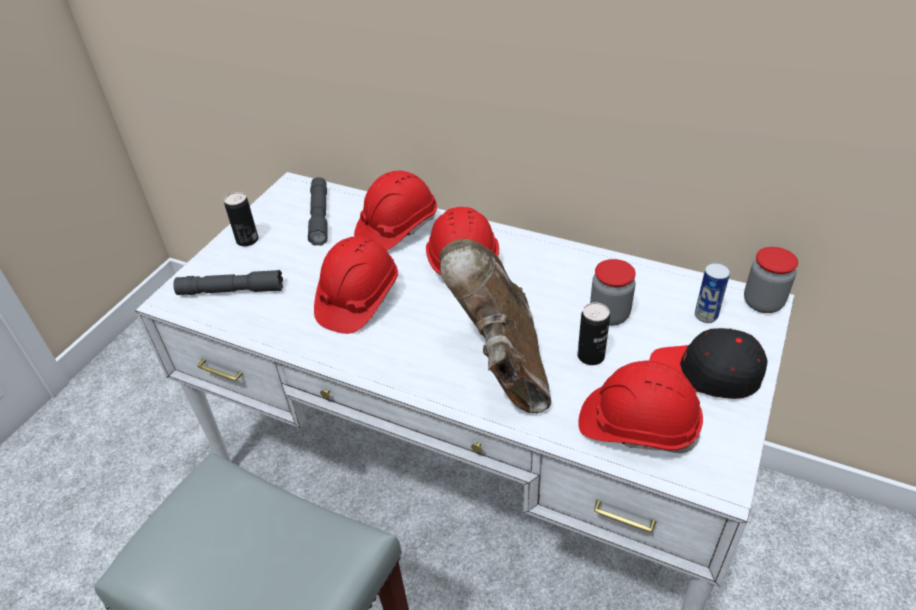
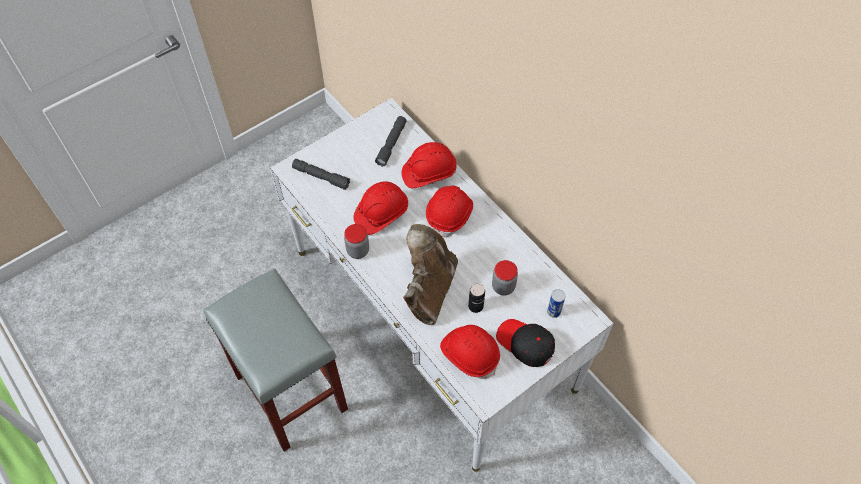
camera: 25 degrees right, 15 degrees up
(247, 240) = (345, 144): can -> none
(762, 303) = (591, 319): jar -> jar (358, 251)

